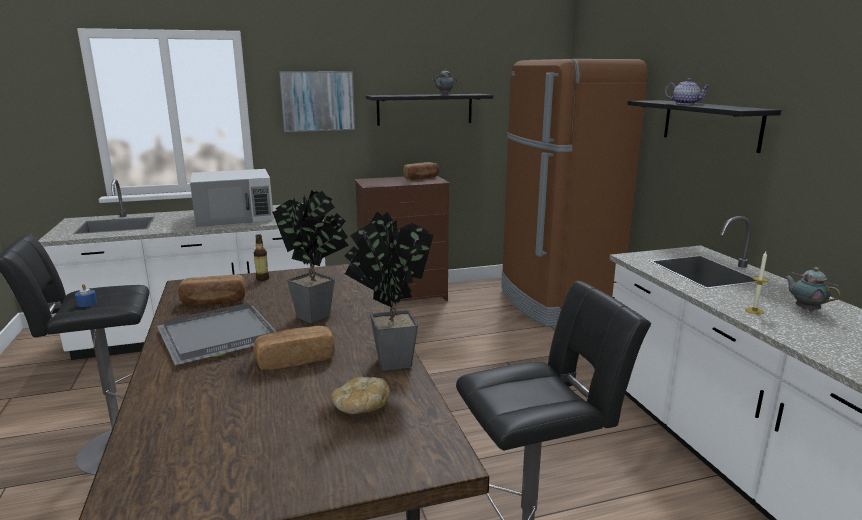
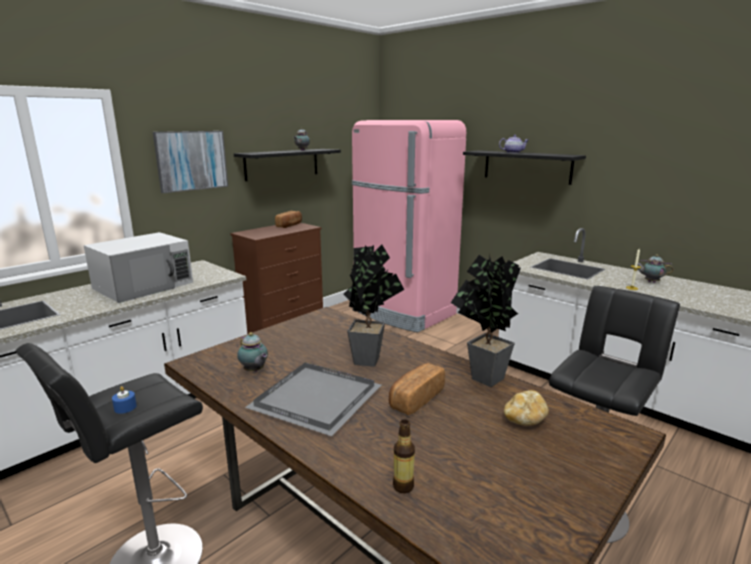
camera: 30 degrees left, 0 degrees up
(214, 302) = (254, 371): bread -> teapot
(262, 279) = (263, 339): bottle -> bottle (403, 486)
(555, 302) = (403, 313): brown fridge -> pink fridge

